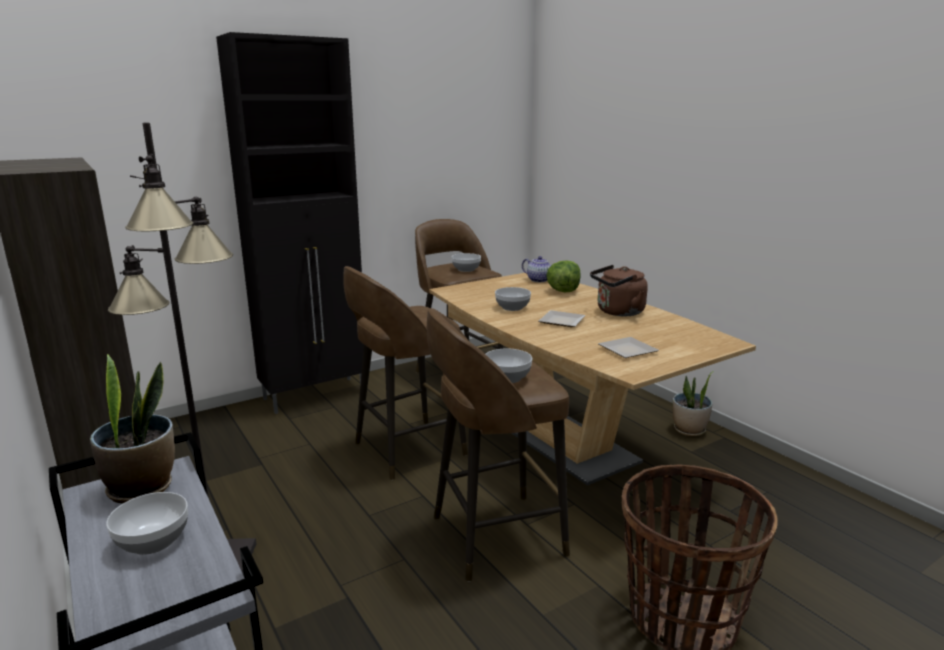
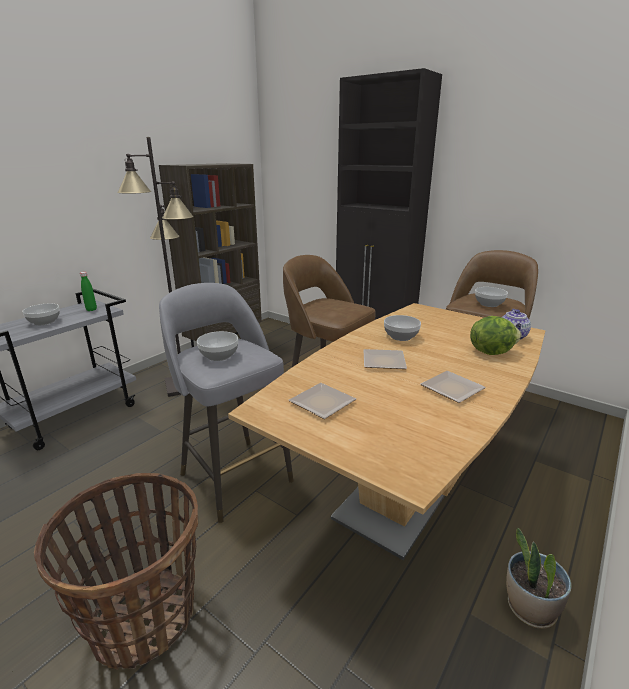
camera: 70 degrees right, 5 degrees up
(142, 488) = (91, 309): potted plant -> green bottle
(493, 536) = (234, 475): brown stool -> grey stool
(617, 312) = (451, 388): brown kettle -> plate

